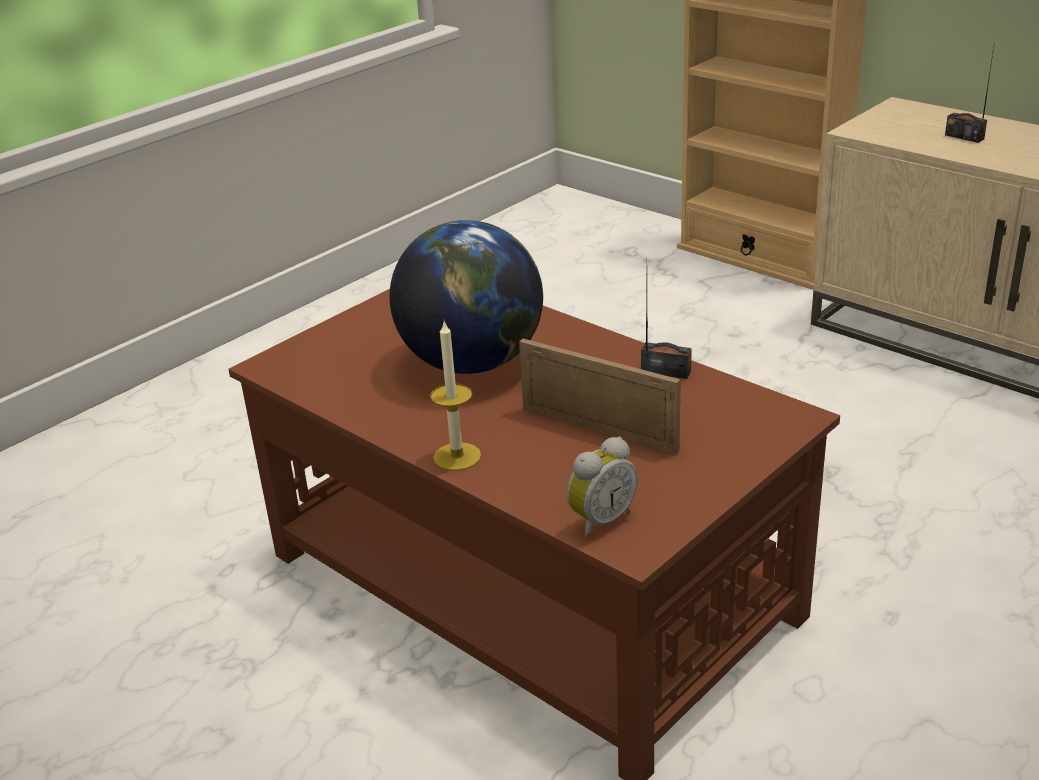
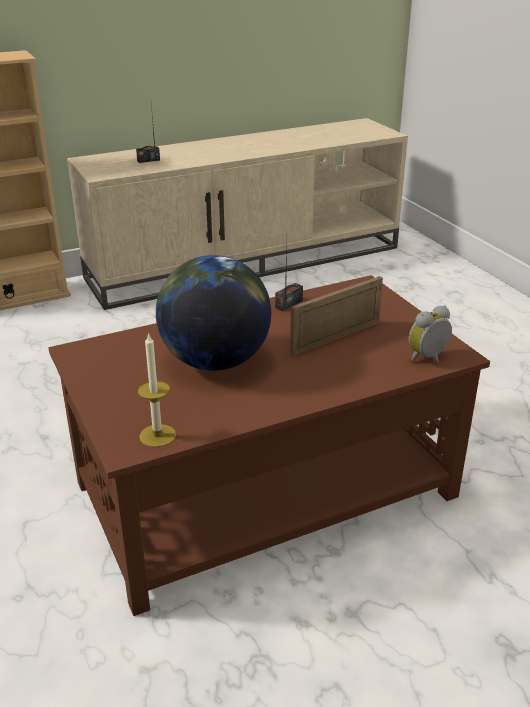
camera: 70 degrees left, 0 degrees up
(457, 456) = (331, 390): candle -> candle (157, 435)
(600, 520) = (429, 359): alarm clock -> alarm clock turned 105 degrees counterclockwise

